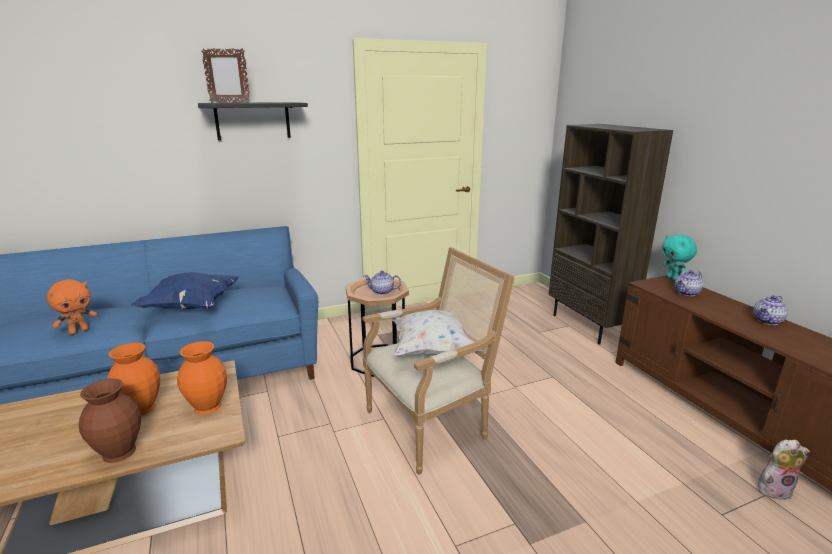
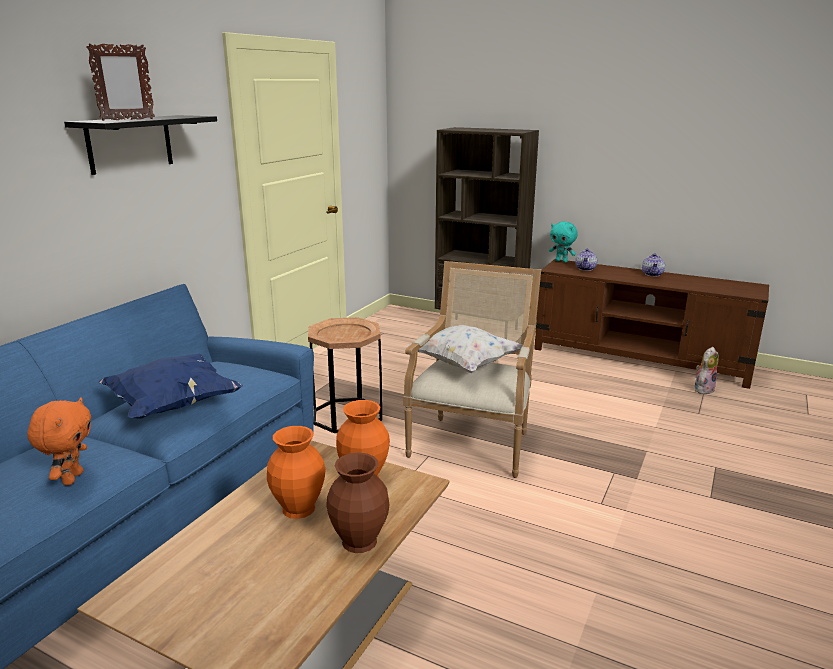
camera: 40 degrees left, 0 degrees up
(382, 292) = (349, 332): teapot -> none

